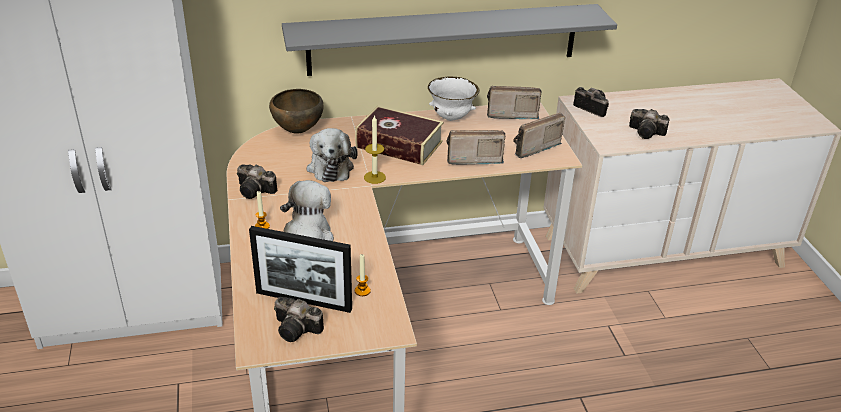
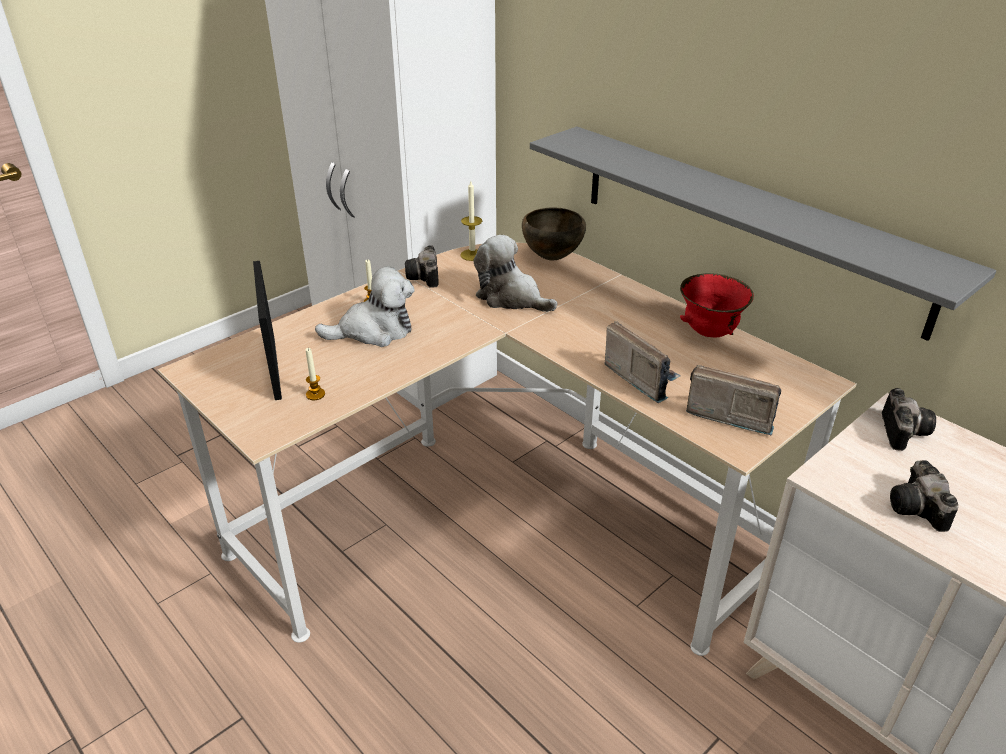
camera: 60 degrees right, 0 degrees up
(298, 329) = (229, 381): camera -> none
(330, 166) = (511, 298): plush toy -> plush toy turned 75 degrees clockwise
(374, 177) = (522, 329): candle -> candle (472, 255)
(399, 144) = (604, 320): book -> none
(451, 118) = (709, 333): white bowl -> red bowl
(510, 114) = (784, 371): radio -> none

